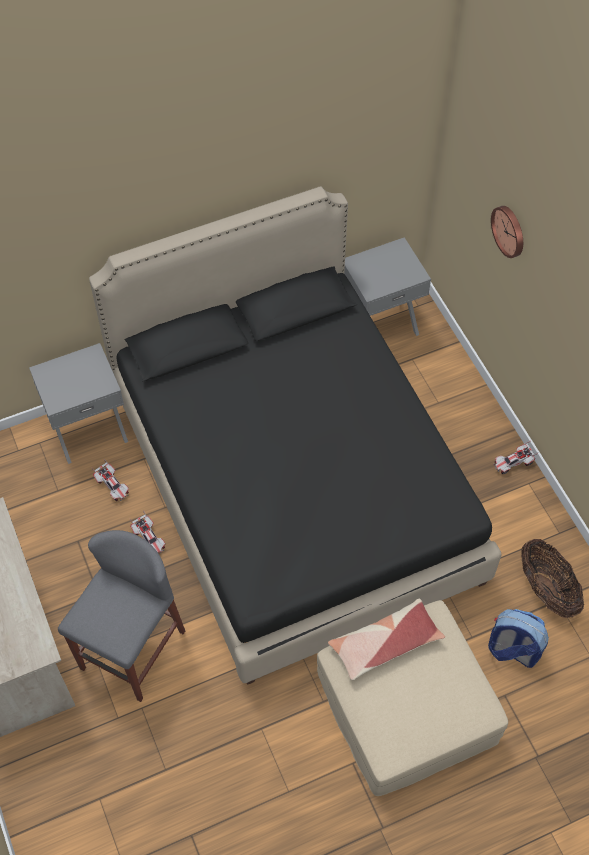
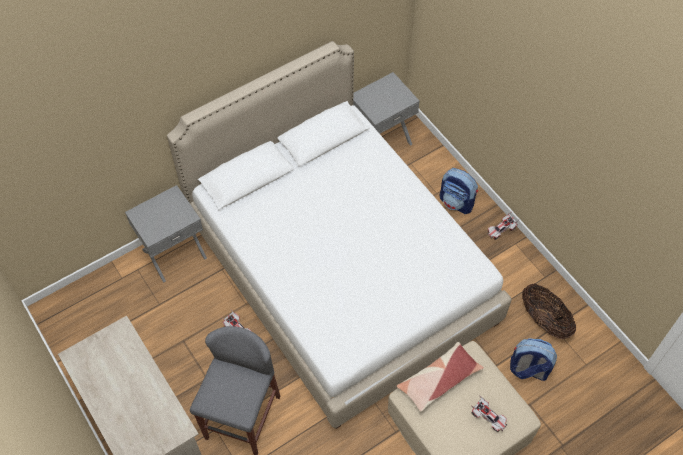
camera: 10 degrees left, 0 degrees up
(112, 486) = (201, 294): toy car -> toy car (488, 417)
(294, 485) = (341, 272): black bed -> white bed
(462, 418) = (457, 202): none -> backpack
(509, 231) = (481, 55): wall clock -> none

